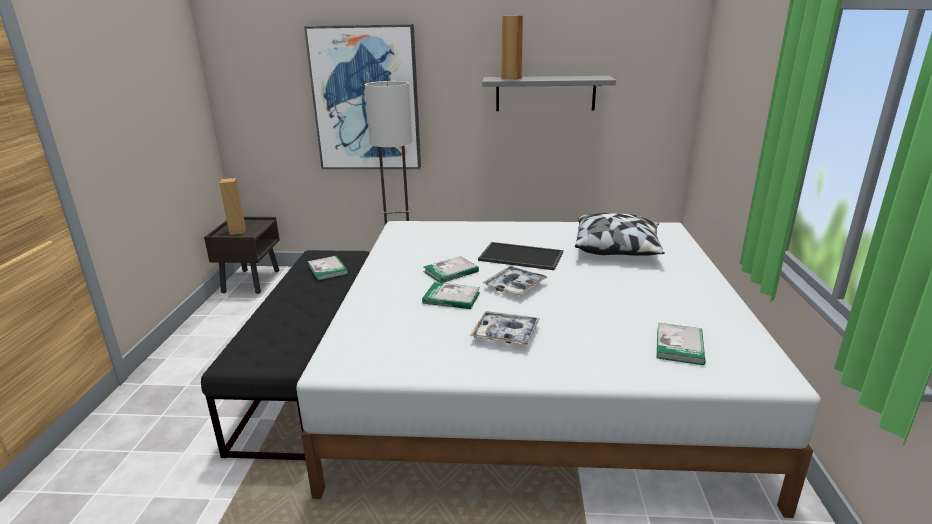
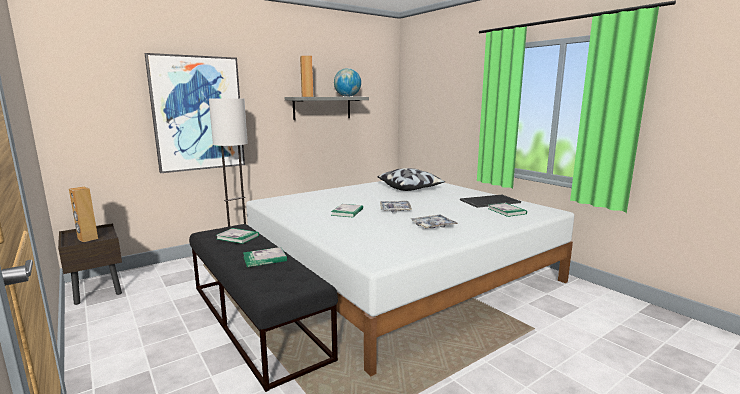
camera: 40 degrees left, 10 degrees down
(451, 298) = (374, 221): book -> book (265, 259)
(519, 257) = (370, 199): tray -> tray (490, 201)
(583, 77) = (347, 96): none -> globe

